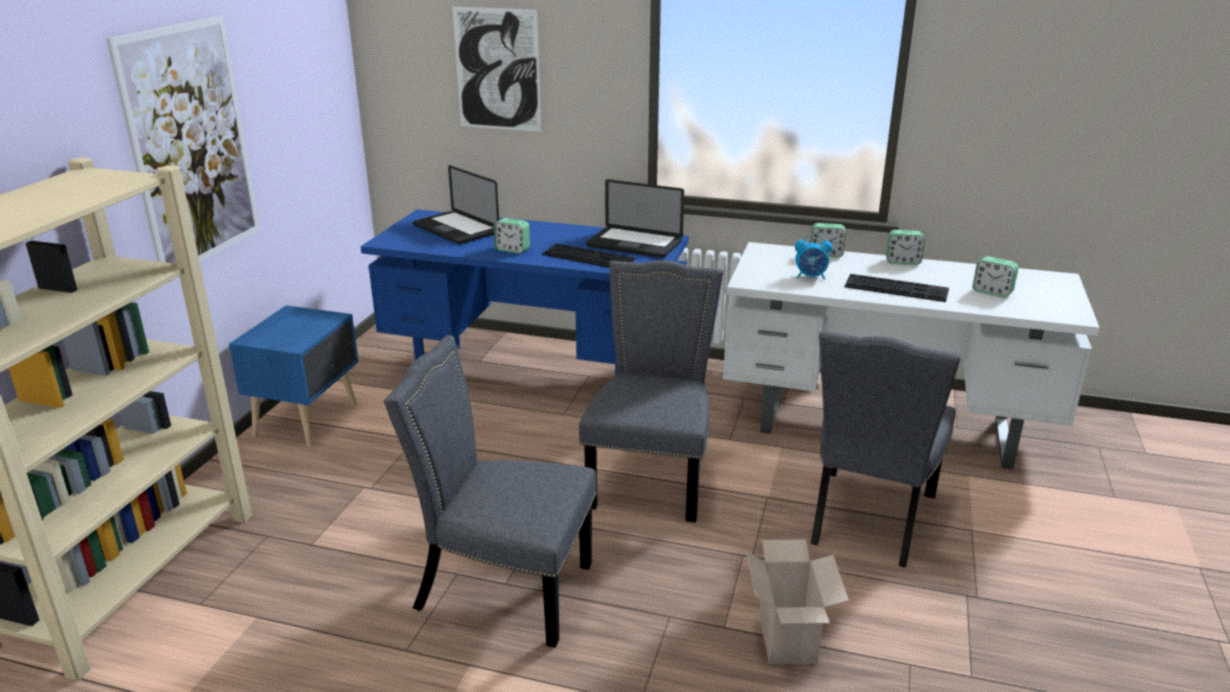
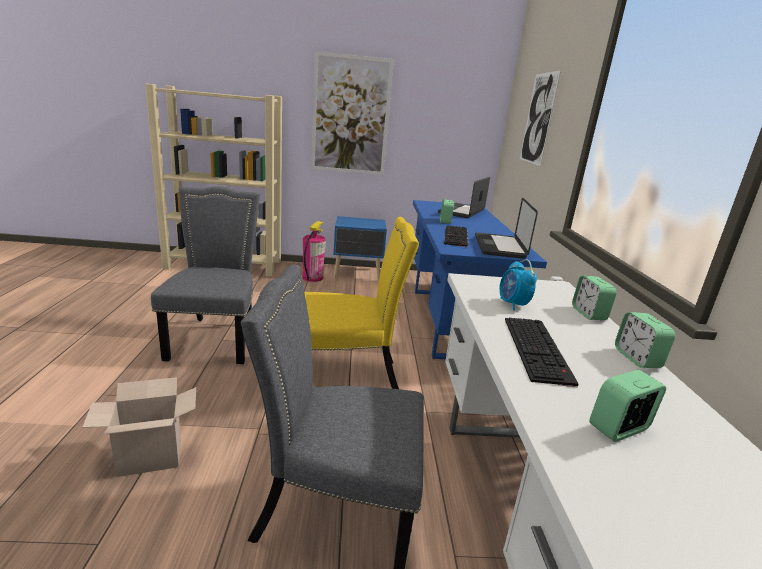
camera: 70 degrees right, 5 degrees down
(291, 468) = (312, 277): none -> fire extinguisher
(651, 480) = (346, 378): grey chair -> yellow chair
(992, 292) = (619, 428): alarm clock -> alarm clock turned 45 degrees clockwise

